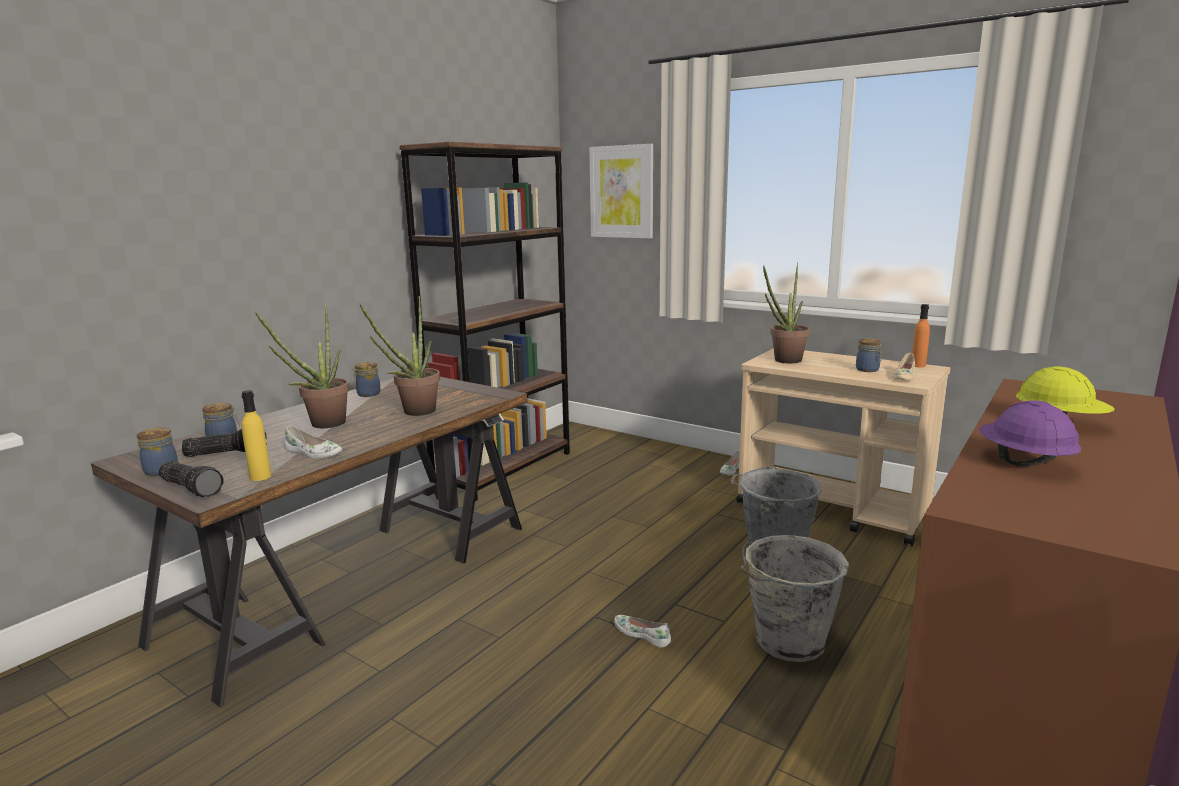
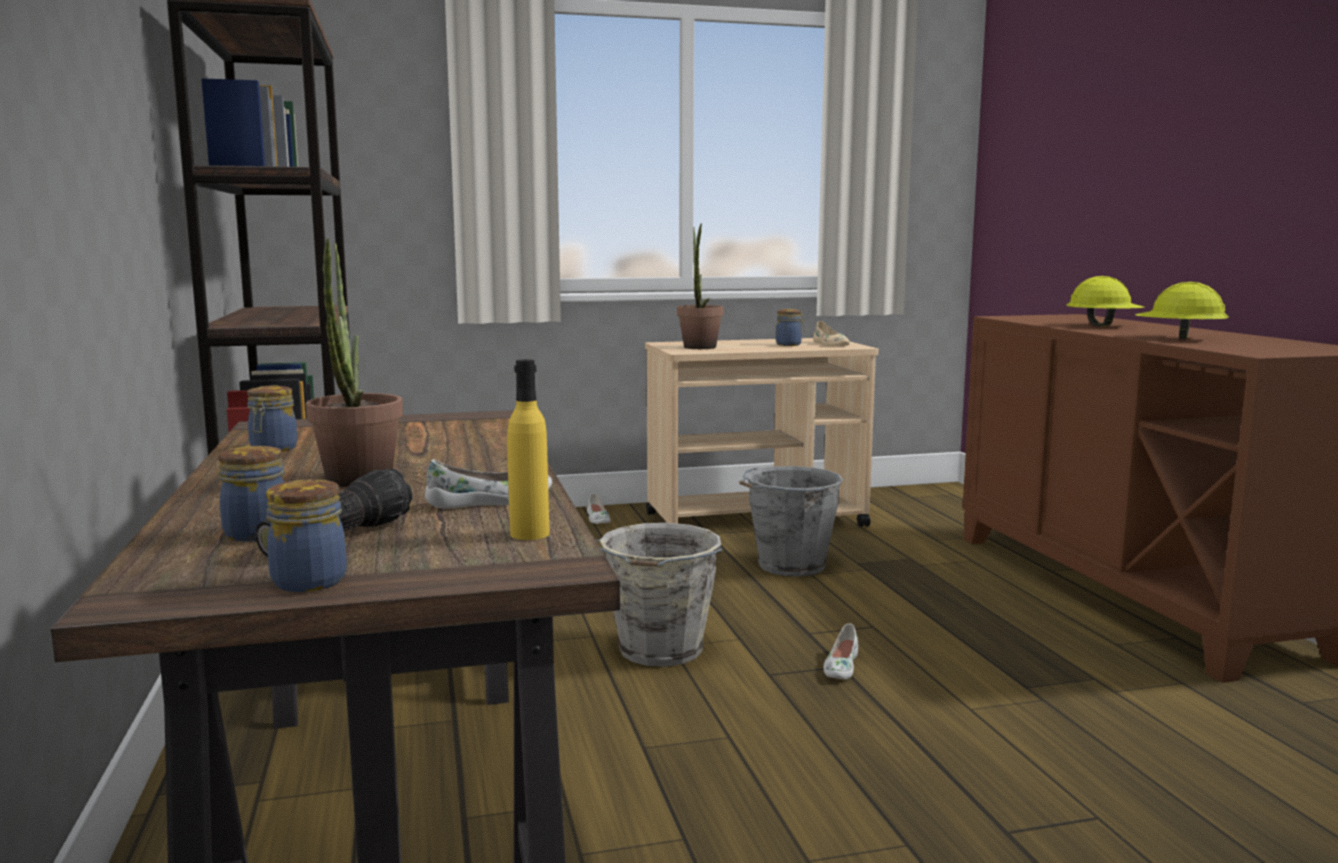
camera: 50 degrees left, 5 degrees down
(193, 488) = (477, 571): flashlight -> none
(413, 412) = (448, 447): potted plant -> none
(621, 192) = (364, 141): picture -> none
(642, 634) = (840, 666): white shoe -> white shoe turned 60 degrees counterclockwise
(787, 642) = (942, 618): grey bucket -> grey bucket (659, 651)
(918, 365) = (810, 338): orange bottle -> none
(1023, 462) = (1178, 338): purple hard hat -> yellow hard hat

